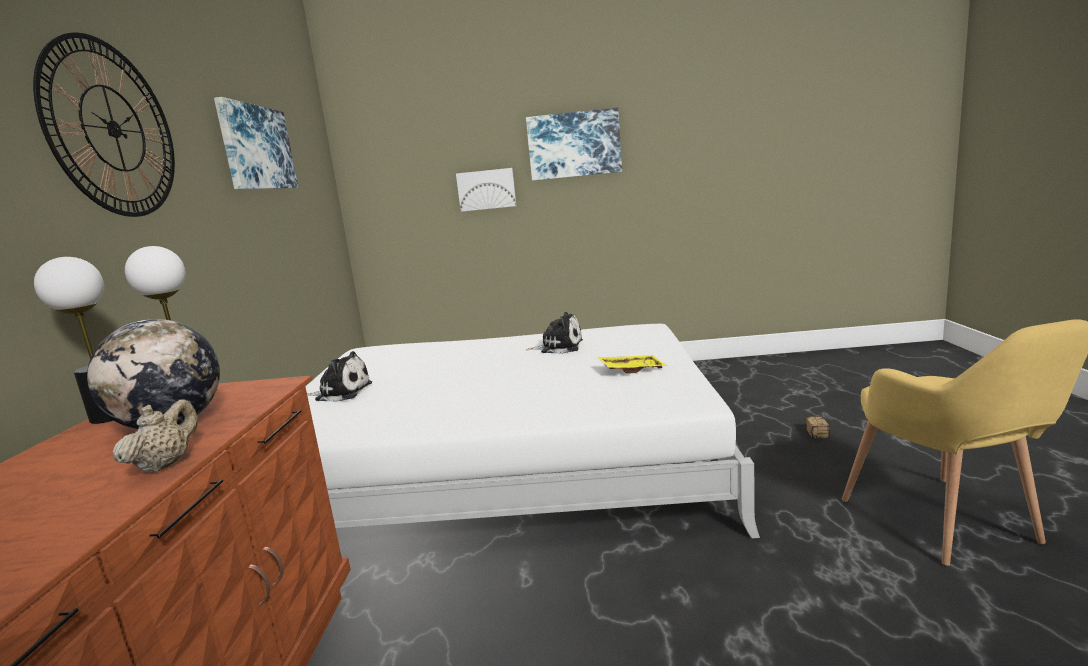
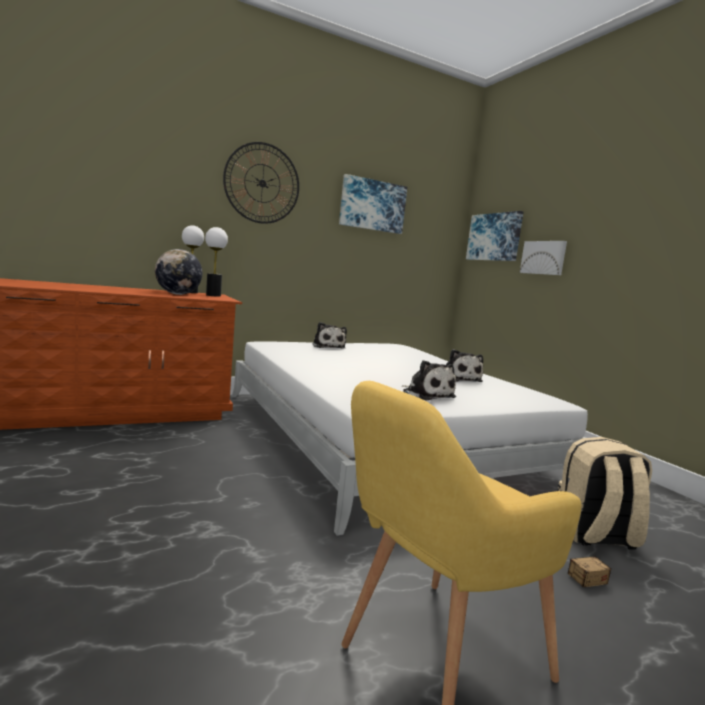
camera: 60 degrees right, 5 degrees down
(165, 464) = (136, 293): beige teapot -> none
(574, 144) = (624, 223): picture -> picture (494, 237)
(631, 369) = (427, 394): yellow tray -> plush toy
(751, 411) = (595, 535): none -> beige backpack

